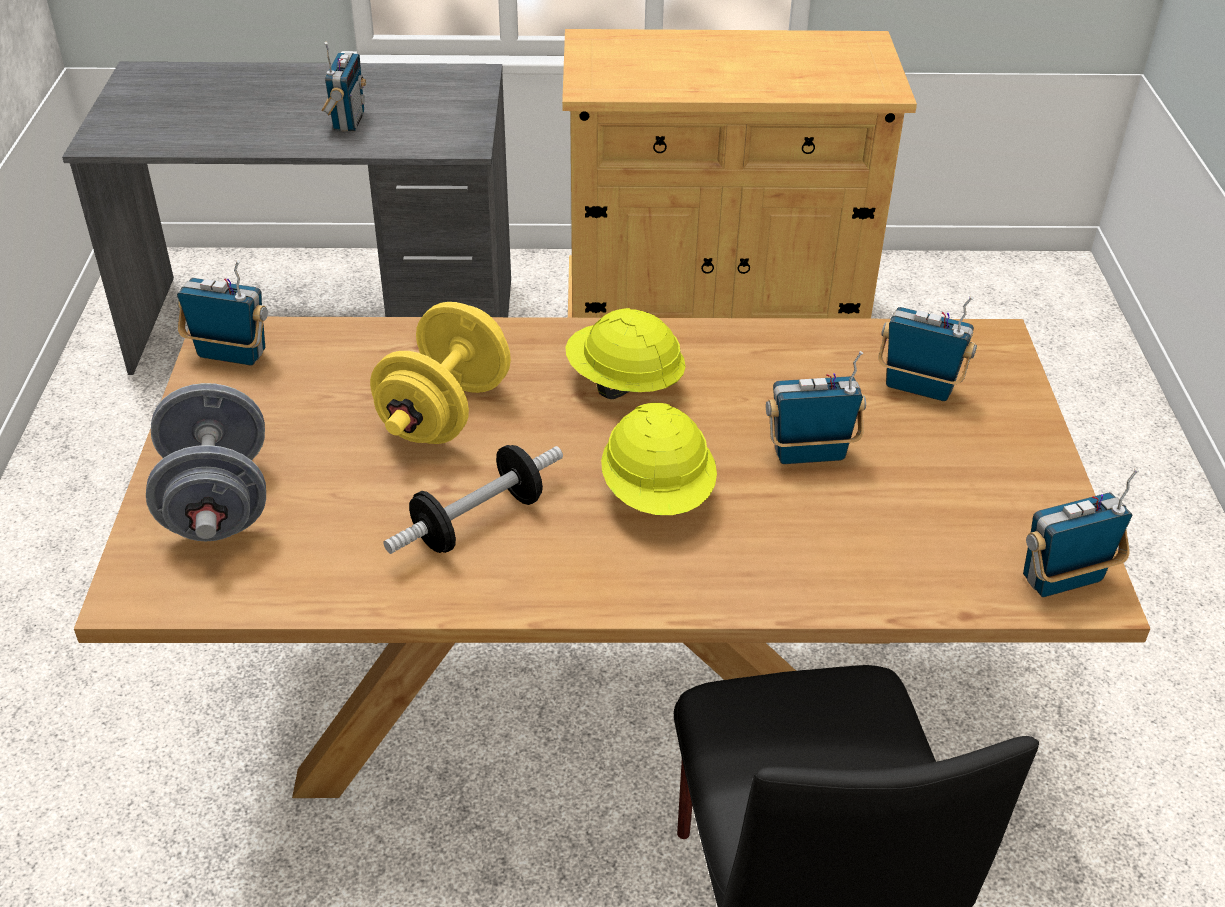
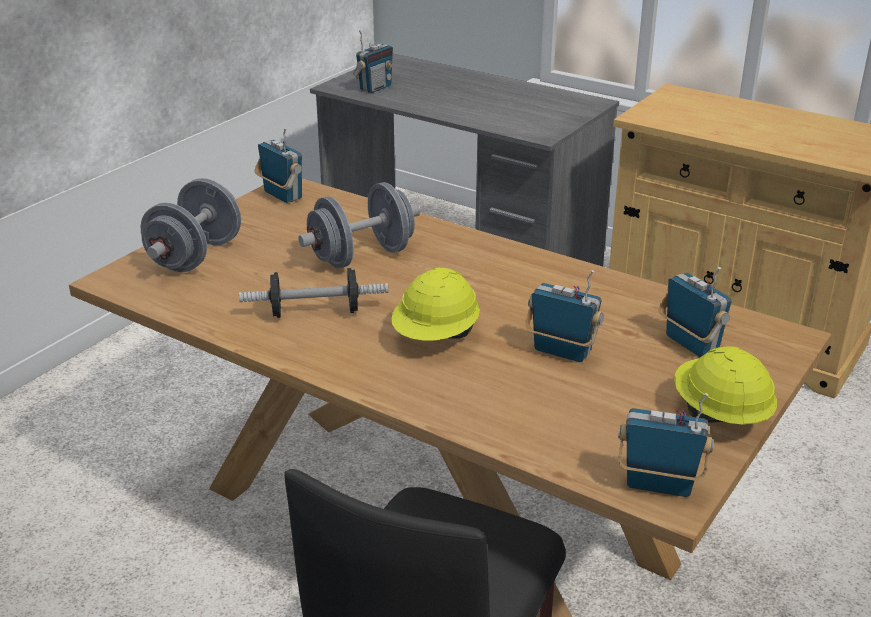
camera: 35 degrees right, 10 degrees down
(347, 121) = (484, 108): radio -> radio (375, 88)
(445, 412) = (362, 256): yellow dumbbell -> grey dumbbell
(623, 384) = (486, 277): yellow hard hat -> yellow hard hat (720, 414)

